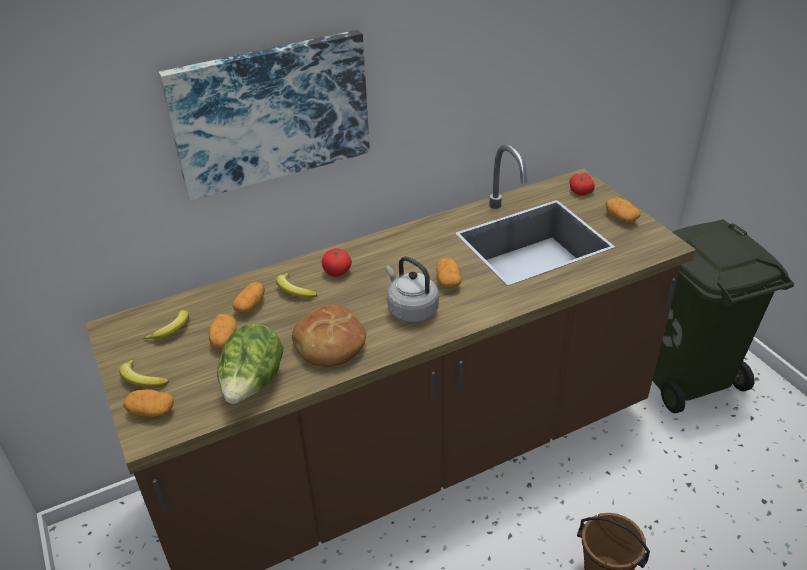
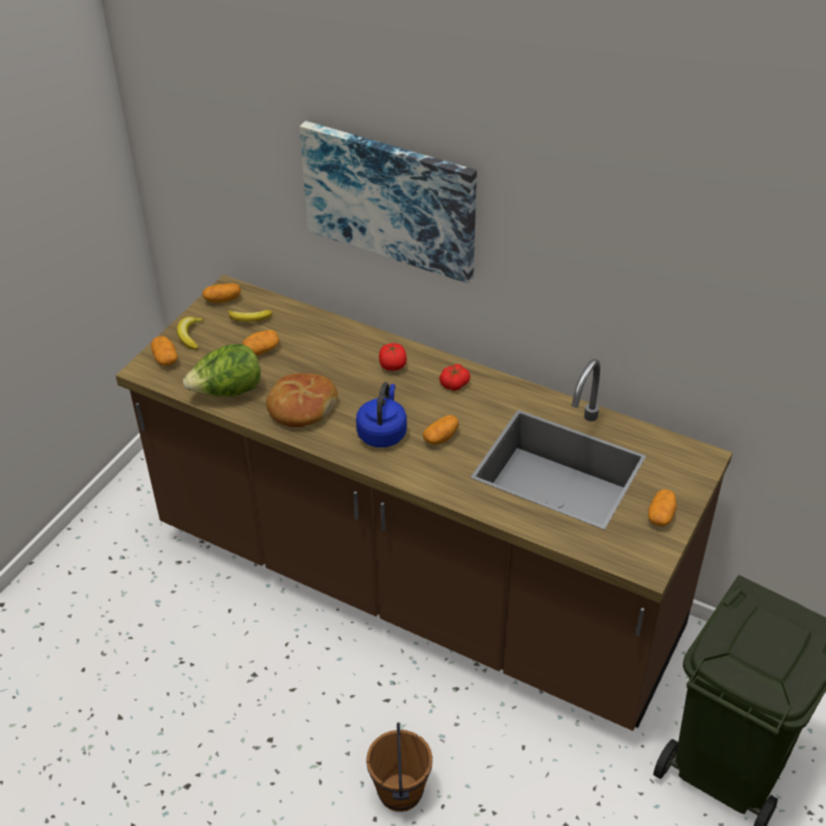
camera: 55 degrees right, 5 degrees up
(251, 306) = (309, 342): potato -> potato (222, 300)
(294, 291) = (347, 355): banana -> none
(411, 310) = (382, 432): grey kettle -> blue kettle
(580, 191) = (682, 466): tomato -> tomato (454, 383)

